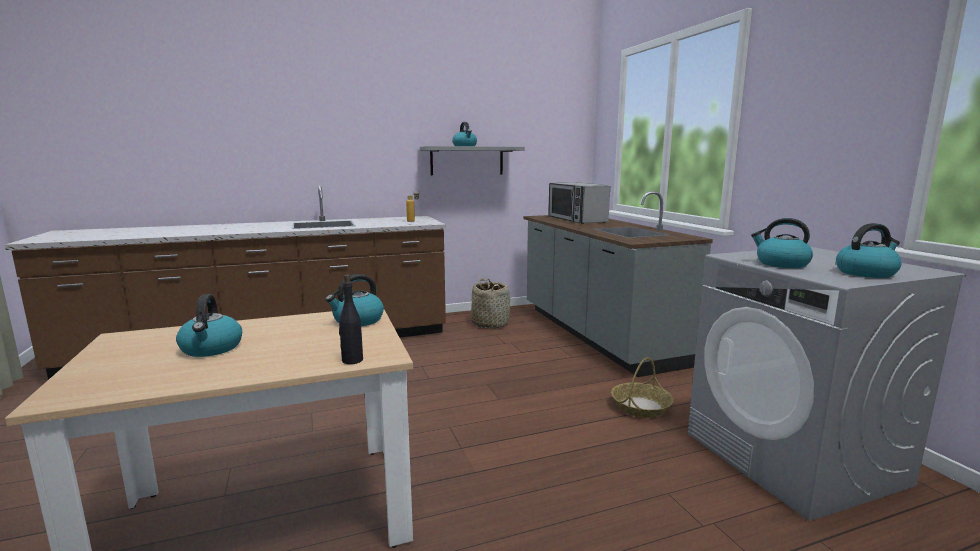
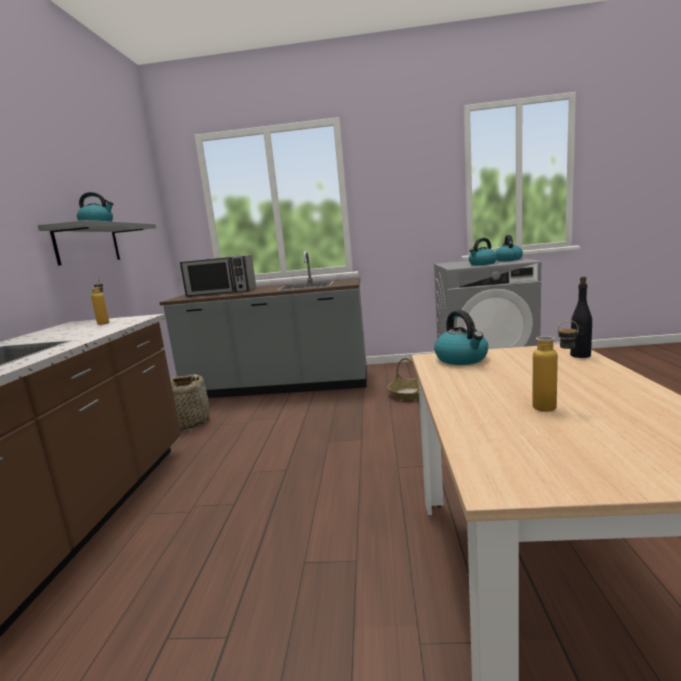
camera: 65 degrees left, 0 degrees up
(211, 348) = (554, 407): kettle -> bottle

